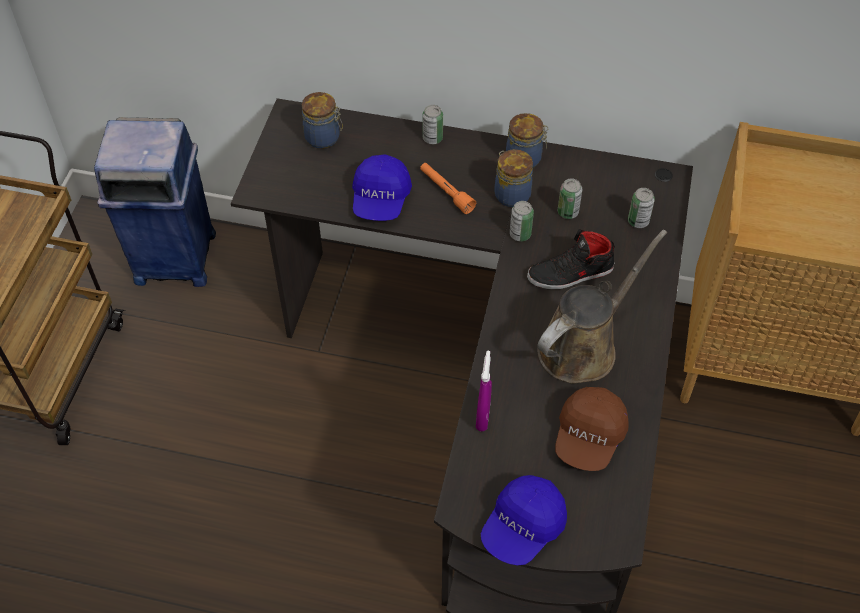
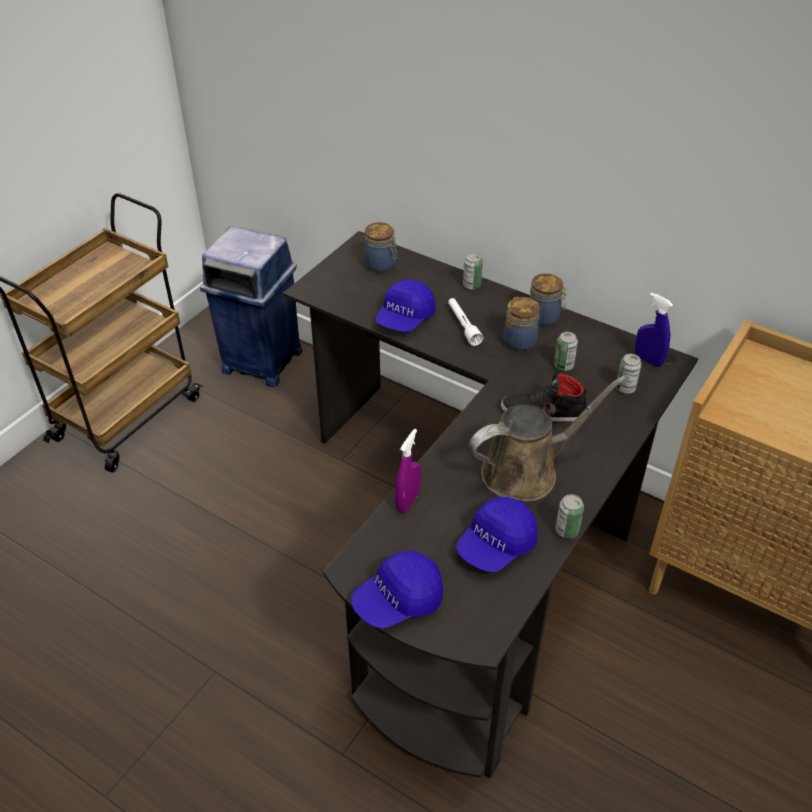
camera: 20 degrees right, 10 degrees down
(446, 192) = (463, 326): orange flashlight -> white flashlight
(520, 234) = (512, 372): can -> can (567, 530)
(589, 437) = (496, 546): brown cap -> blue cap
(647, 182) = (648, 360): none -> blue spray bottle

